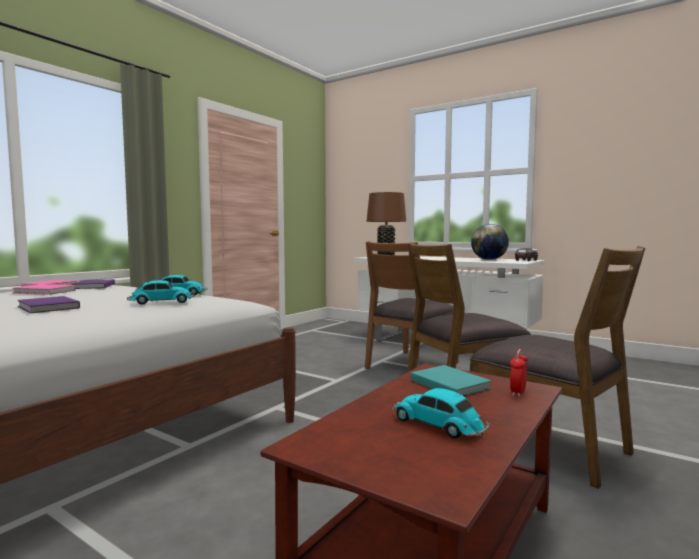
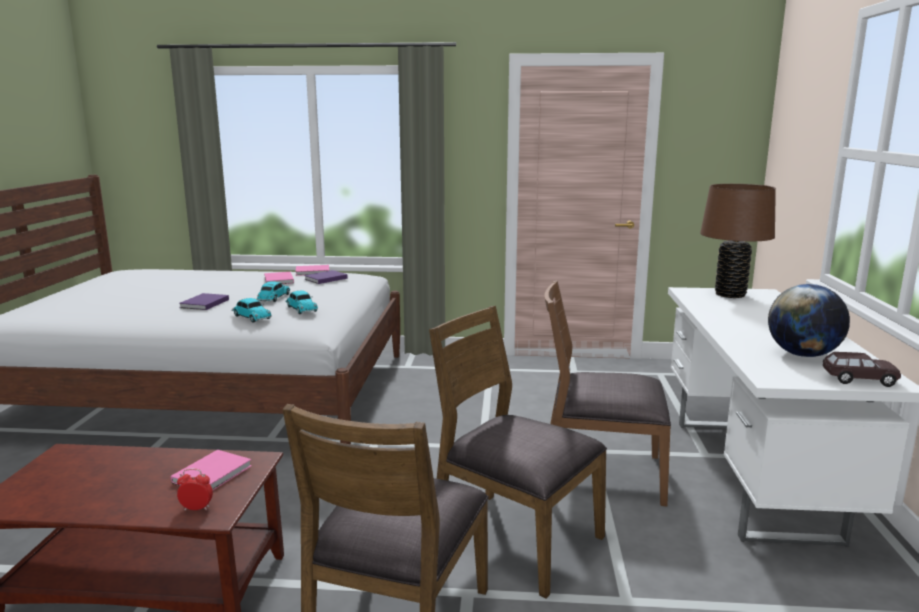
camera: 60 degrees right, 10 degrees up
(439, 425) = (103, 486): toy car -> toy car (273, 298)
(449, 383) = (214, 473): turquoise book -> pink book

